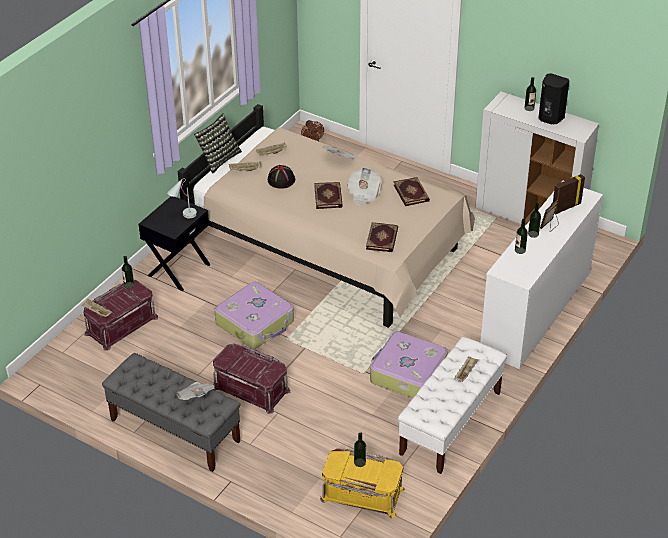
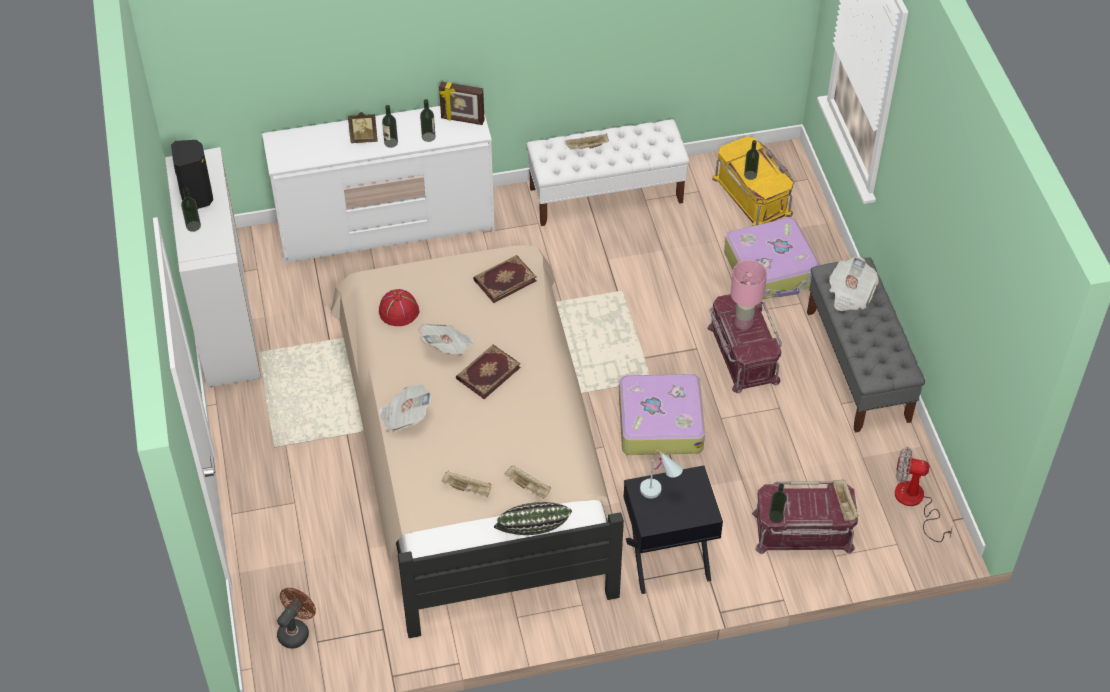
camera: 135 degrees left, 10 degrees up
(70, 378) = (915, 503): none -> fan
(253, 366) = (744, 323): none -> pink table lamp
(281, 180) = (507, 438): black hat -> none
(407, 374) = (583, 261): suitcase -> suitcase (771, 269)
(412, 193) = (398, 310): book -> red hat
(565, 207) = (317, 145): picture frame -> picture frame (462, 120)

